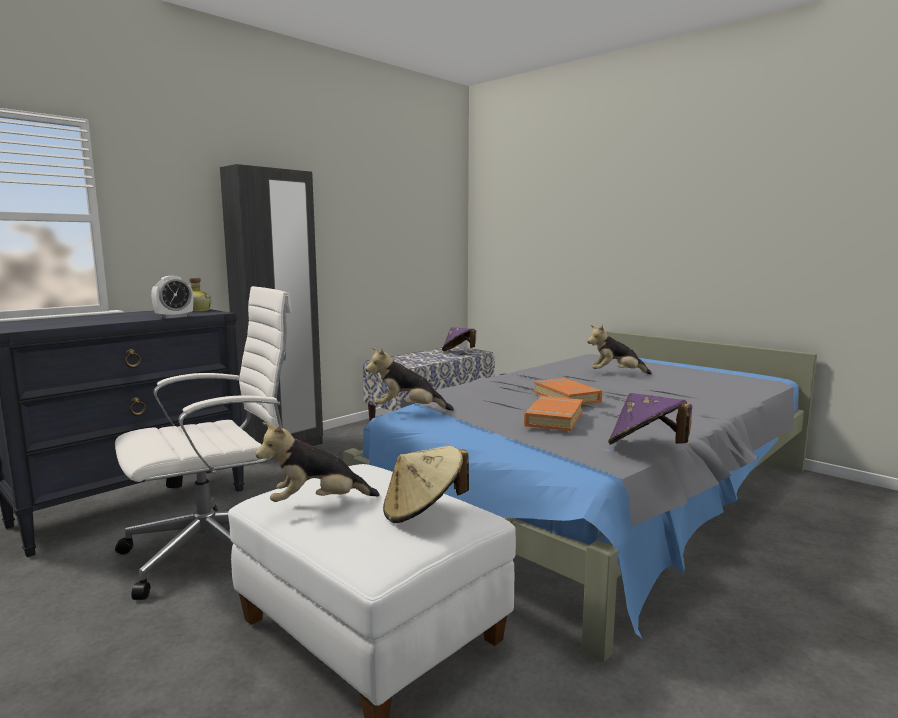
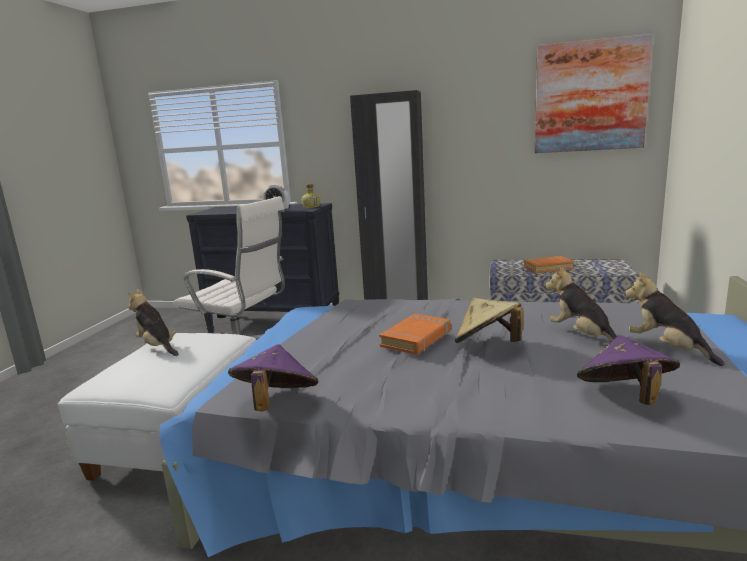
camera: 60 degrees right, 5 degrees up
(408, 410) = (309, 308): plush toy -> plush toy (667, 348)
(423, 203) = (590, 96): none -> picture
(423, 511) = (153, 374): beige hat -> beige hat (488, 345)
(458, 351) = (602, 267): purple hat -> purple hat (624, 397)
(553, 419) = (331, 351): orange book -> orange book (548, 268)

